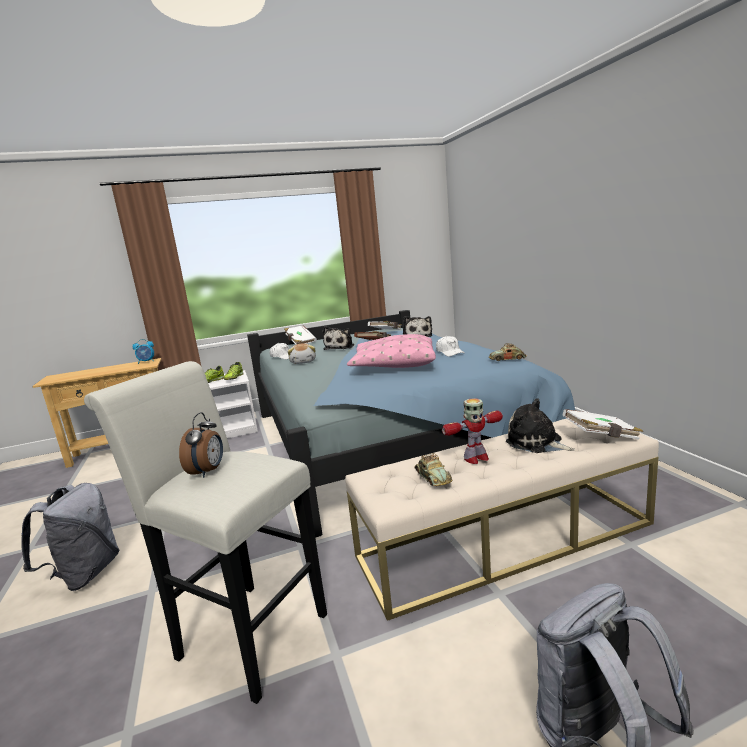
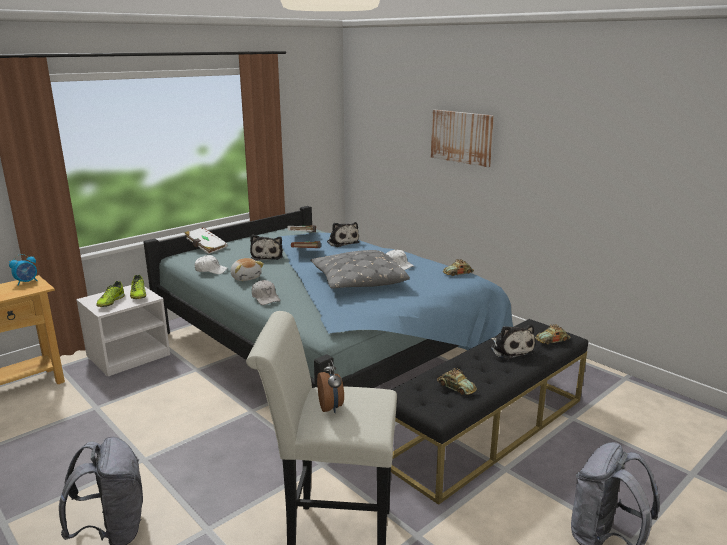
camera: 25 degrees left, 5 degrees up
(299, 376) = (265, 298): none -> white cap
(393, 364) = (357, 281): pink pillow -> grey pillow
(475, 458) = (476, 367): toy robot -> none
(505, 540) = (487, 429): beige bench -> black bench
(536, 443) = (510, 349): plush toy -> plush toy turned 135 degrees counterclockwise
(541, 222) = (461, 137): none -> picture
(601, 436) = (552, 340): white book -> toy car

